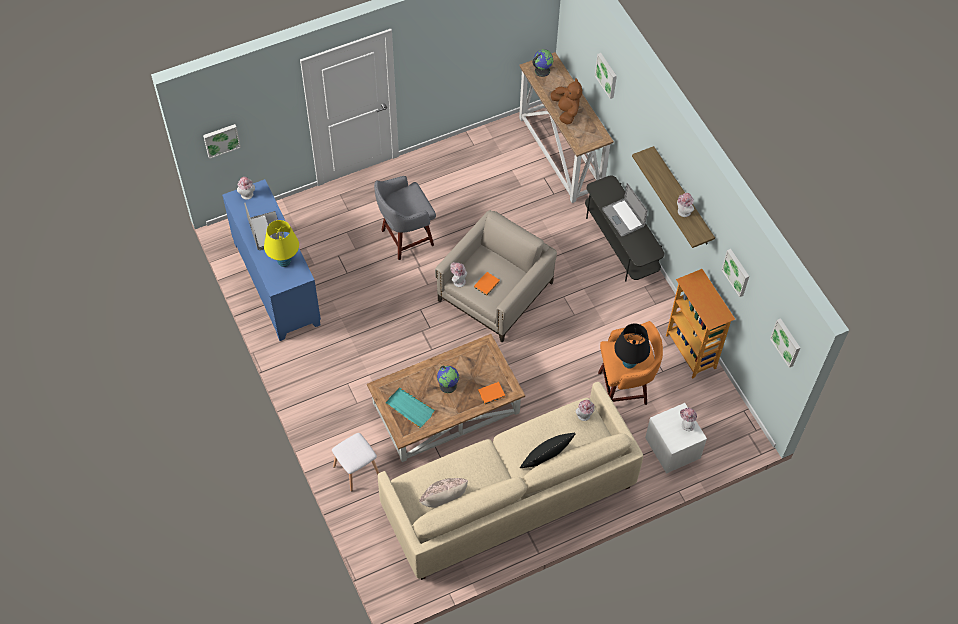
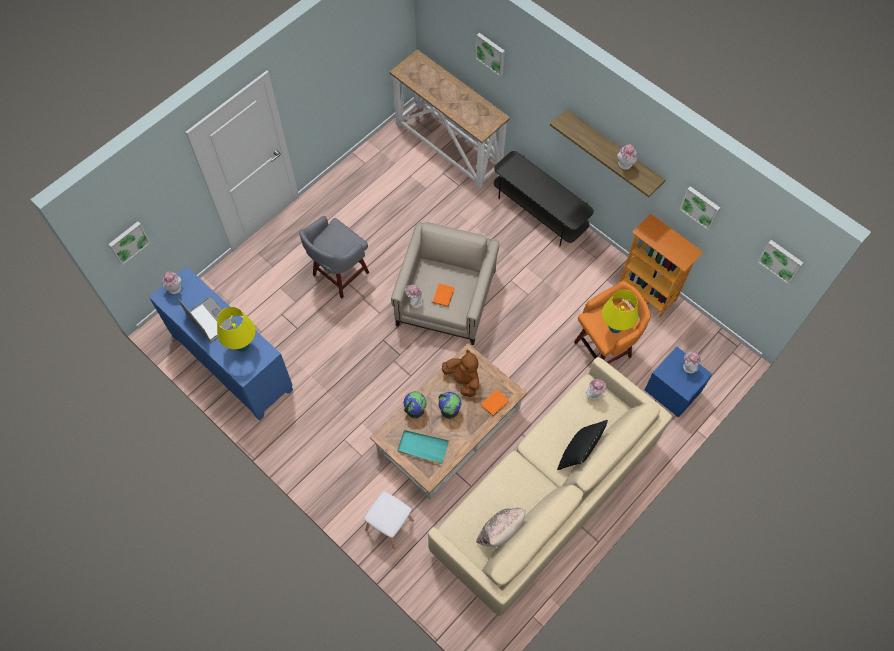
camera: 20 degrees left, 5 degrees up
(542, 70) = (413, 70): globe -> globe (415, 409)
(566, 111) = (453, 102): brown plush toy -> brown plush toy (463, 380)
(623, 217) = (541, 187): laptop -> none
(629, 363) = (615, 327): black table lamp -> yellow table lamp
(672, 448) = (672, 391): white nightstand -> blue nightstand

